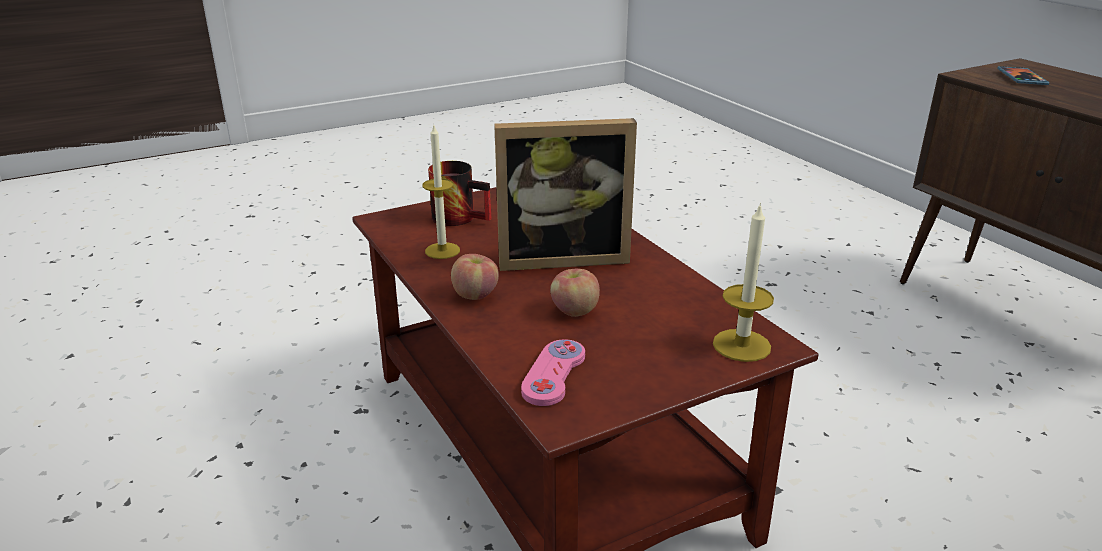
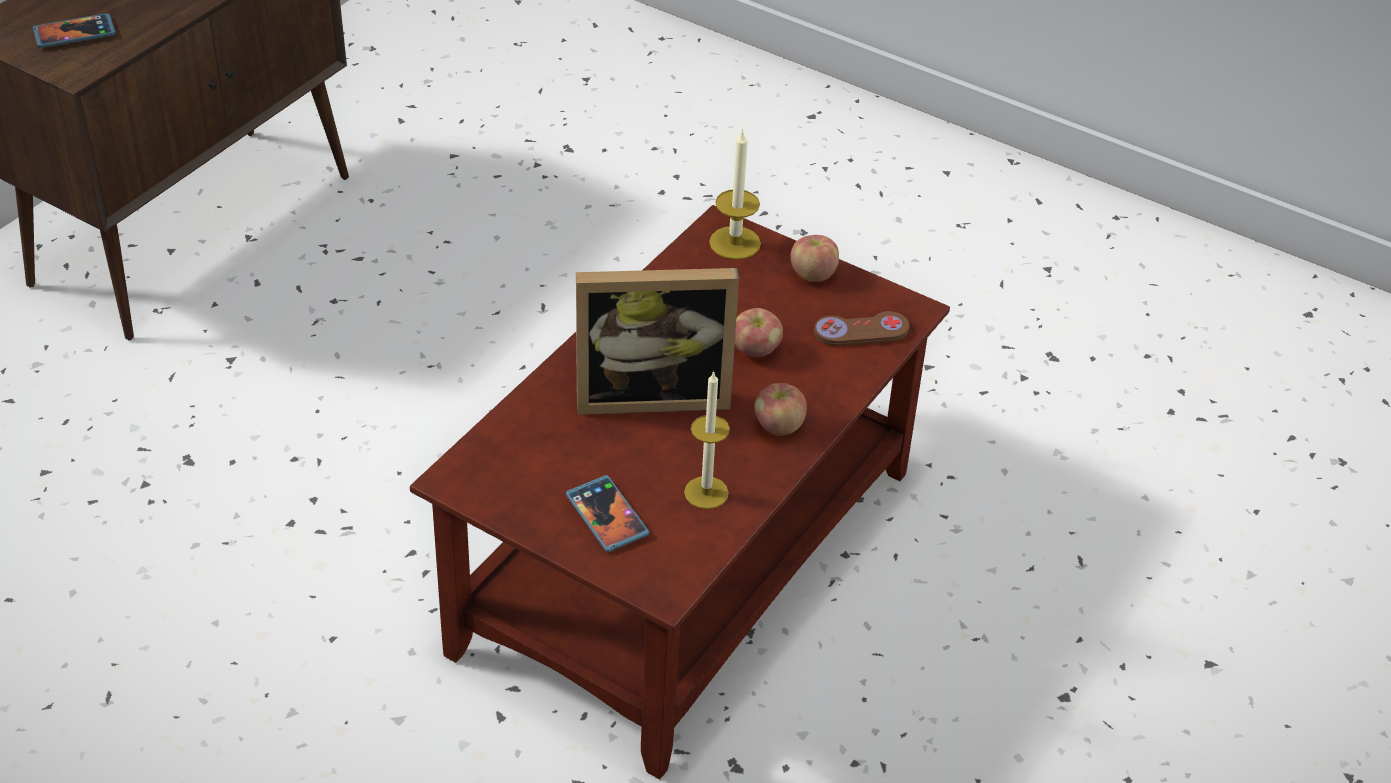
camera: 120 degrees left, 15 degrees up
(462, 217) = (607, 516): mug -> phone
(554, 374) = (861, 331): pink game controller -> brown game controller
(562, 256) = (652, 393): picture frame -> picture frame turned 120 degrees clockwise
(663, 375) = (813, 274): none -> apple

